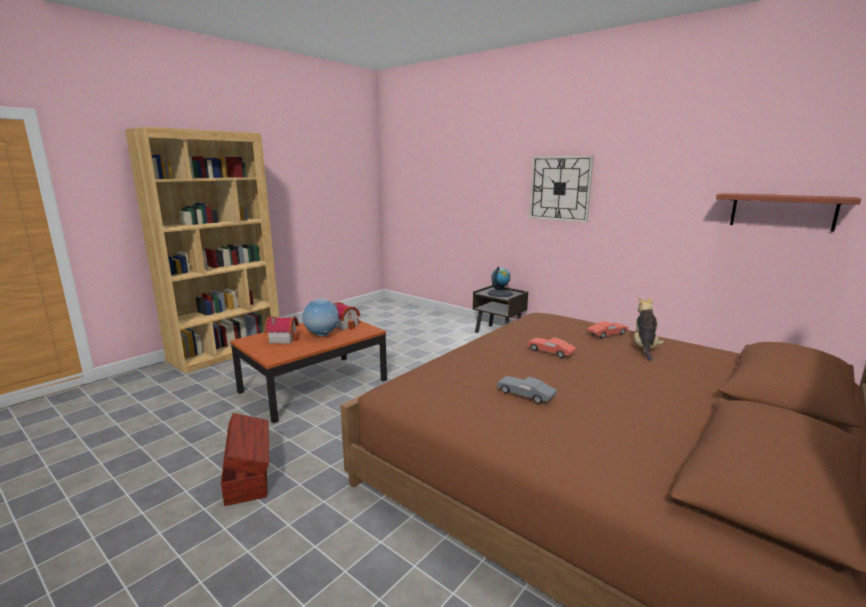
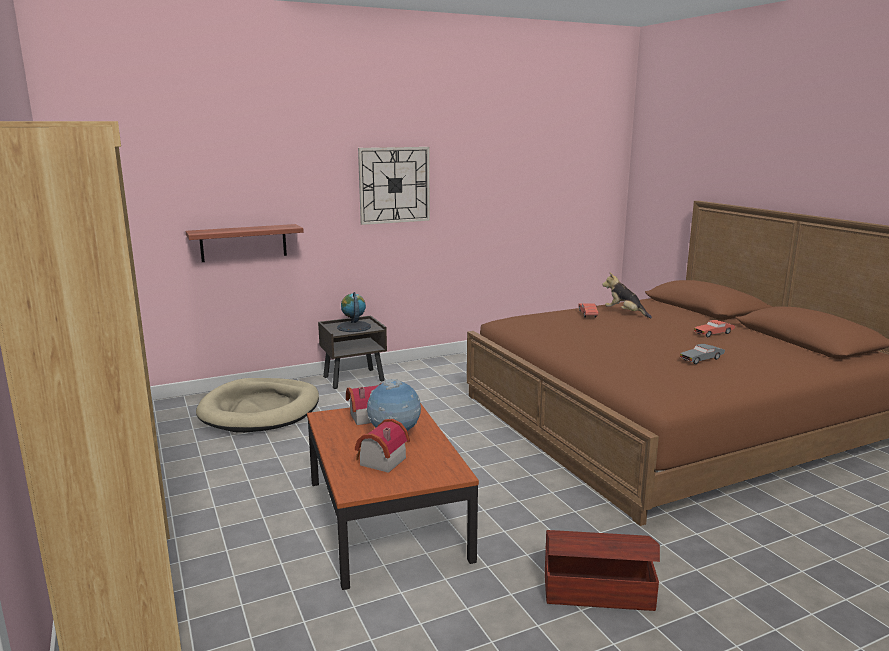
camera: 65 degrees left, 0 degrees up
(423, 324) = (260, 410): none -> beige dog bed
(551, 352) = (617, 336): red toy car -> red toy car (714, 333)
(782, 211) = (572, 190): shelf -> shelf (243, 243)

